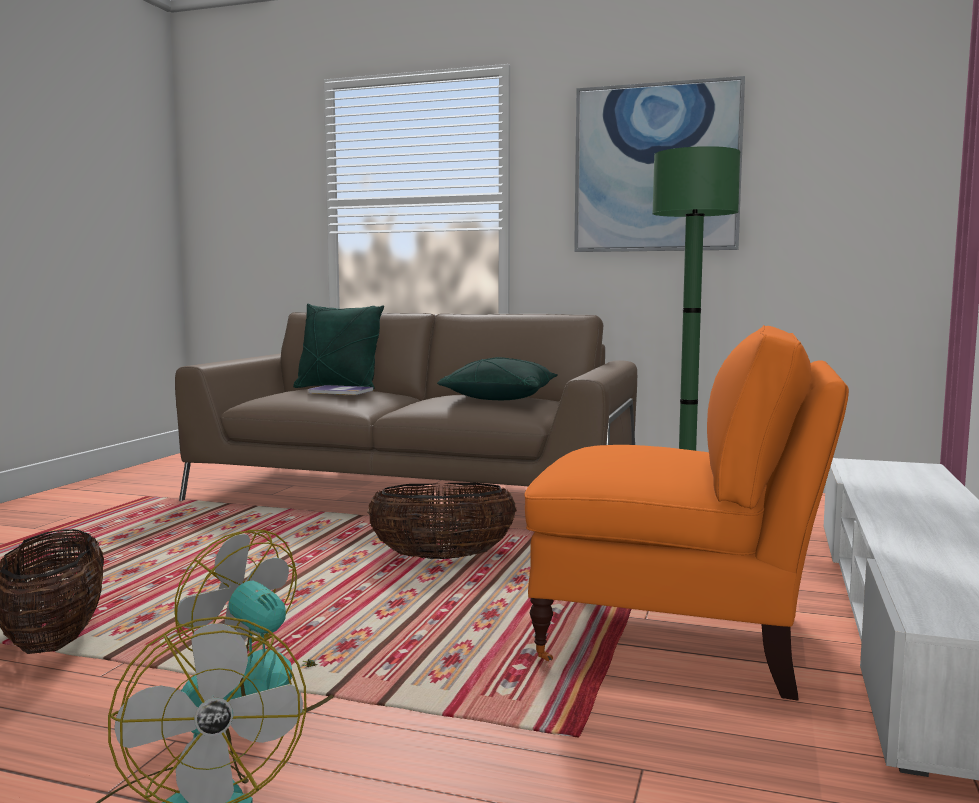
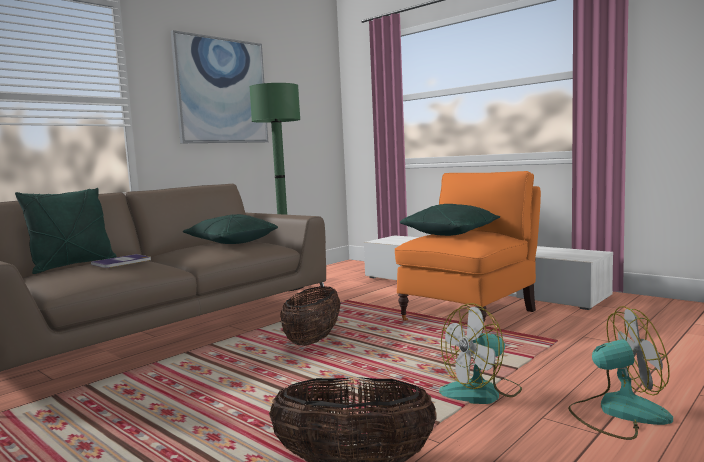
camera: 65 degrees left, 0 degrees up
(643, 449) = (450, 233): none -> green pillow

